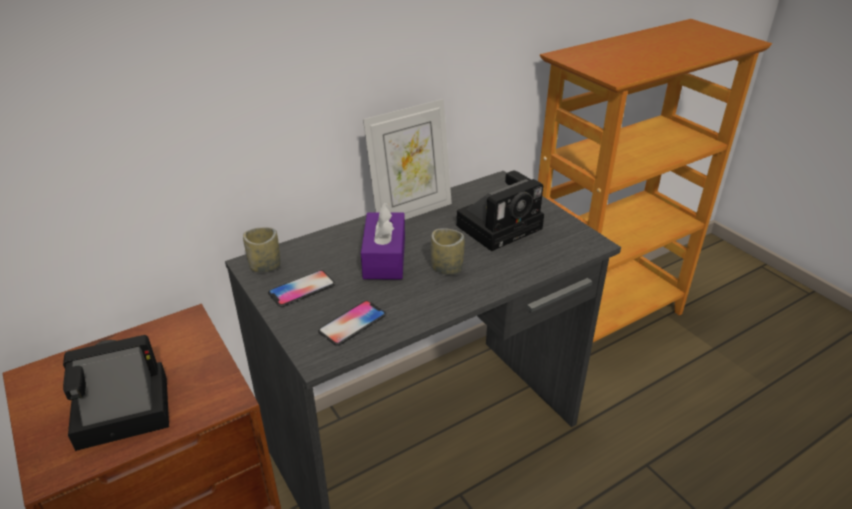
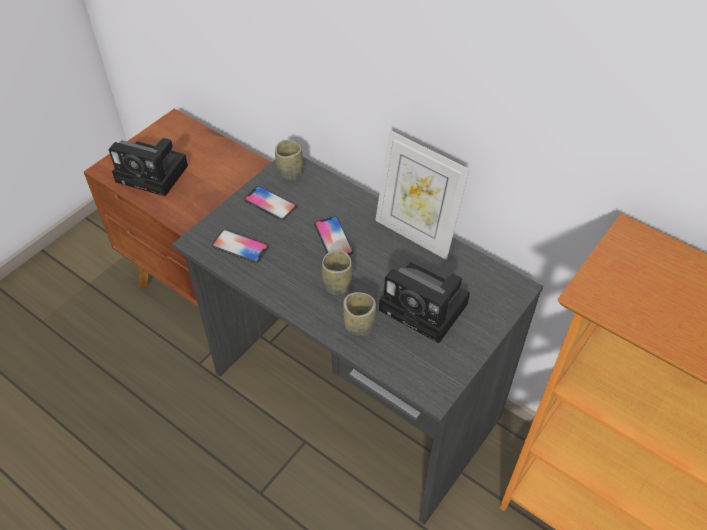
camera: 70 degrees right, 15 degrees up
(118, 414) = (155, 174): camera -> camera turned 150 degrees clockwise
(384, 257) = (333, 238): purple tissue box -> phone
(504, 266) = (359, 326): none -> cup

